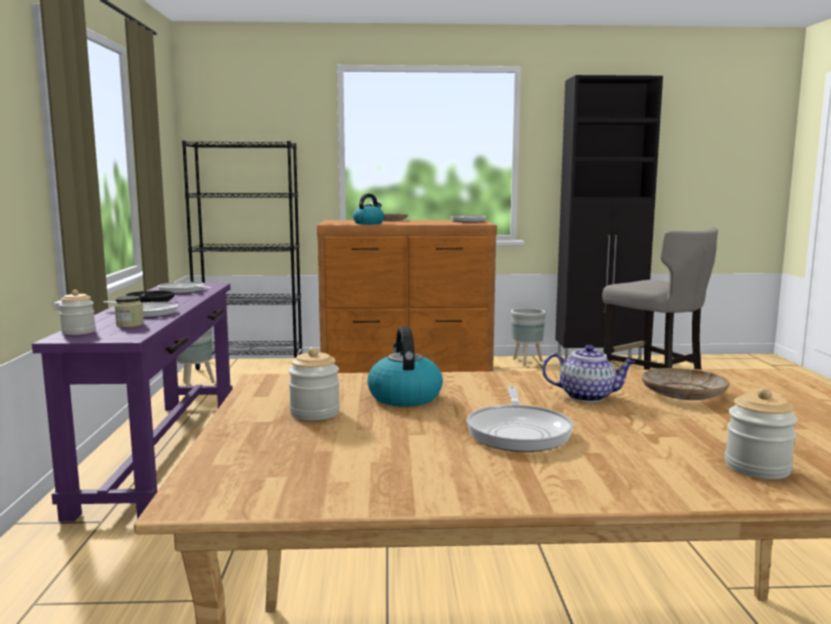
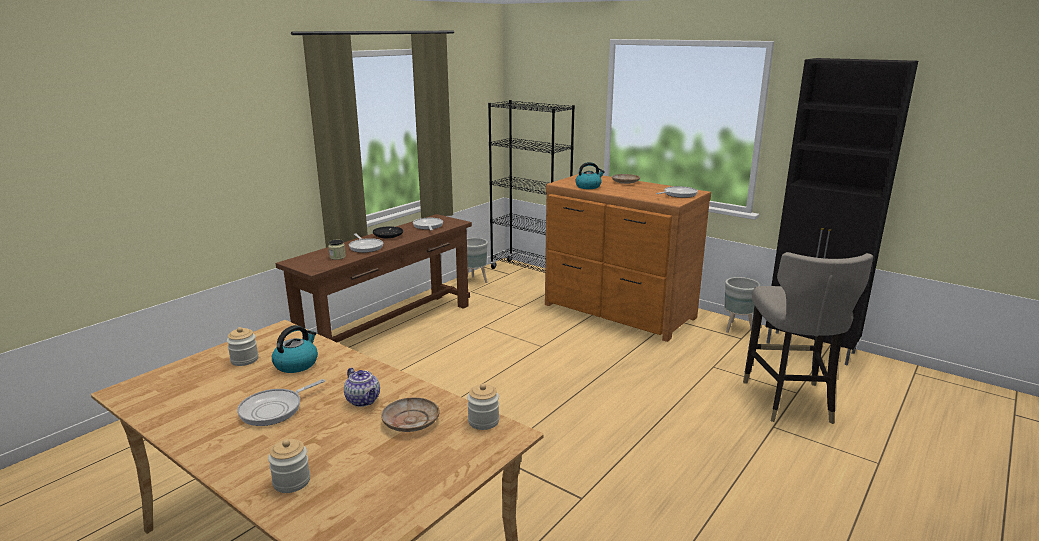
camera: 40 degrees right, 10 degrees up
(78, 332) = (307, 258): jar -> jar (483, 421)
(163, 452) = (389, 329): purple console table -> brown console table

